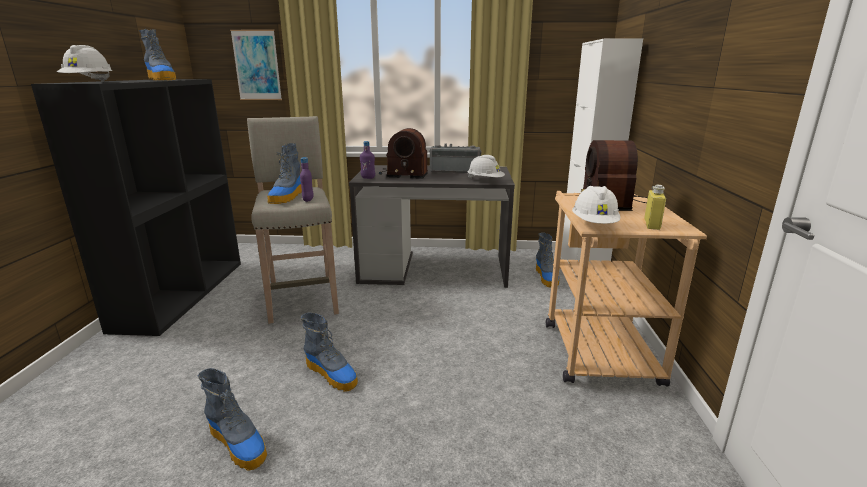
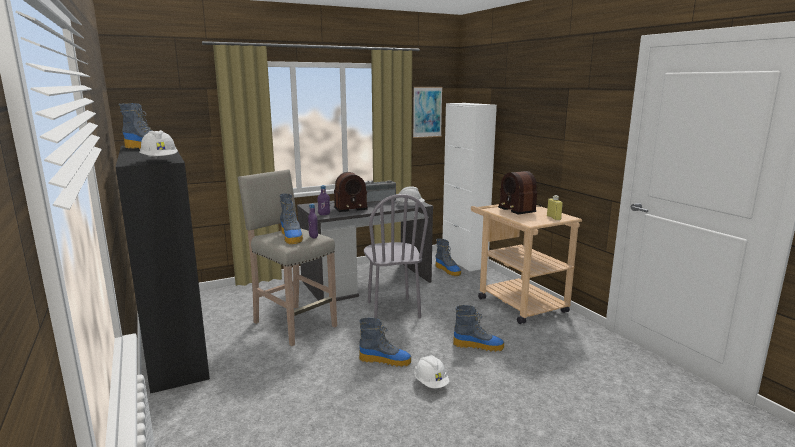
camera: 30 degrees left, 5 degrees down
(238, 444) = (380, 411): boot -> boot (478, 346)
(257, 65) = (185, 125): picture -> picture (427, 112)
(420, 311) = (392, 310): none -> grey chair
(594, 224) = (529, 222): white hard hat -> white hard hat (431, 383)

